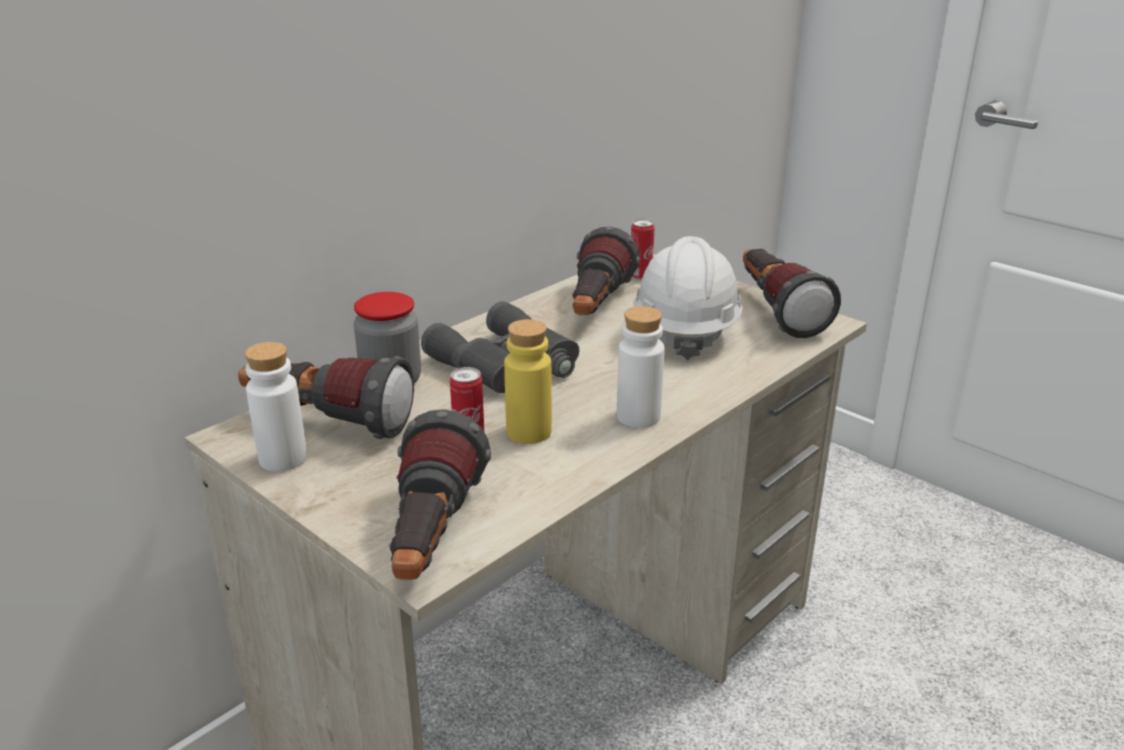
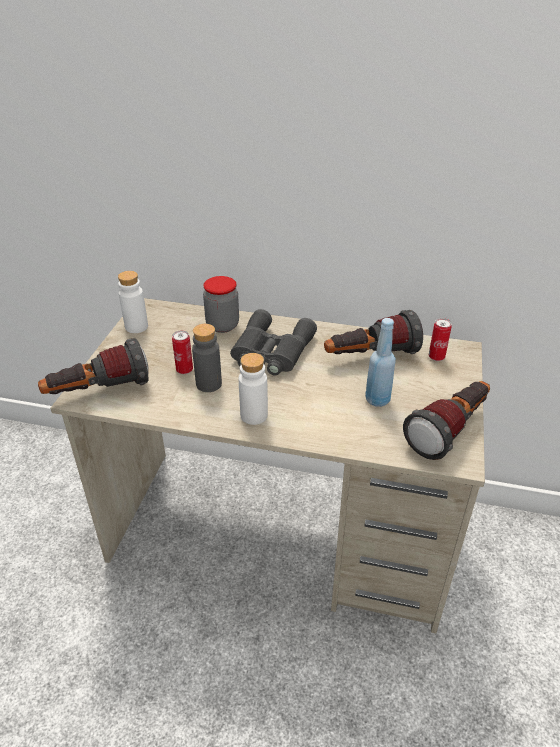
camera: 60 degrees right, 10 degrees up
(327, 422) = (173, 324): flashlight -> none
(529, 432) = (209, 384): yellow bottle -> grey bottle
(685, 331) = (377, 399): white hard hat -> blue bottle

